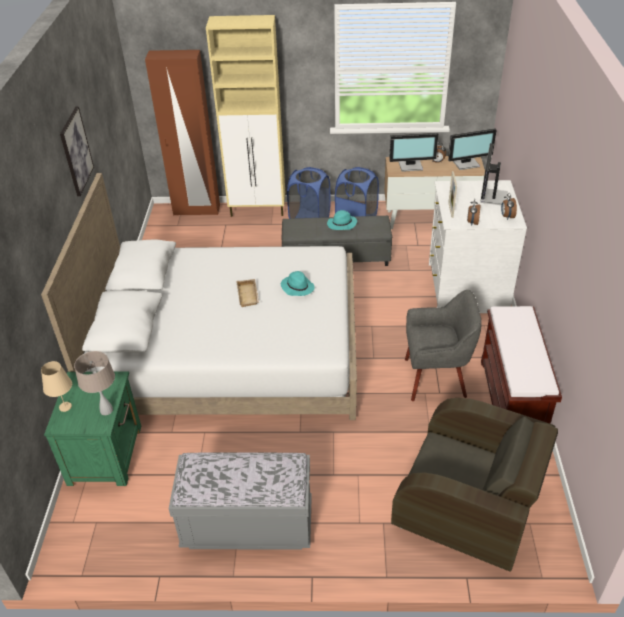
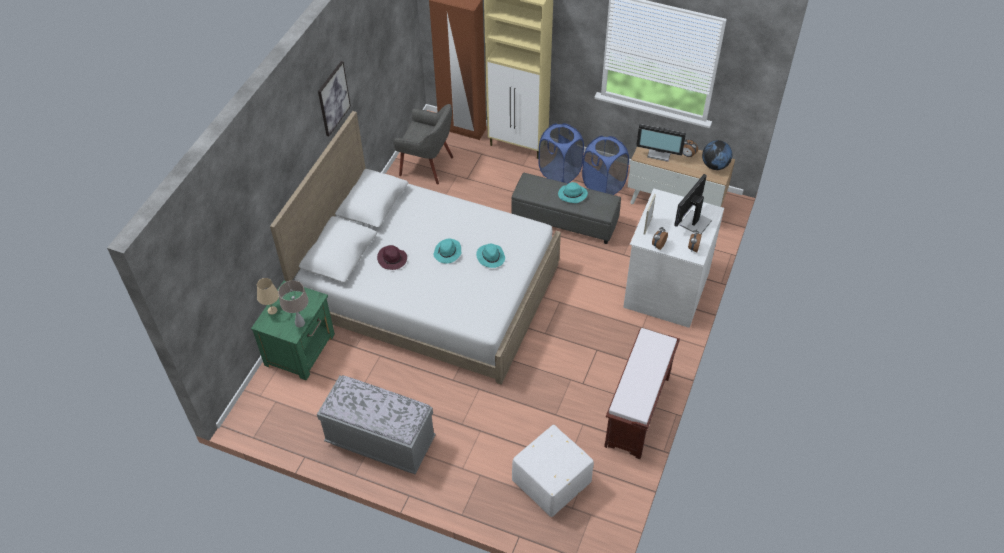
camera: 20 degrees right, 10 degrees up
(190, 317) = (392, 259): none -> purple hat
(249, 295) = (447, 253): beige tray -> turquoise hat
(436, 378) = (587, 369): grey armchair -> grey armchair (427, 166)
(466, 163) = (715, 165): monitor -> globe
(468, 504) = (552, 483): brown armchair -> white ottoman

